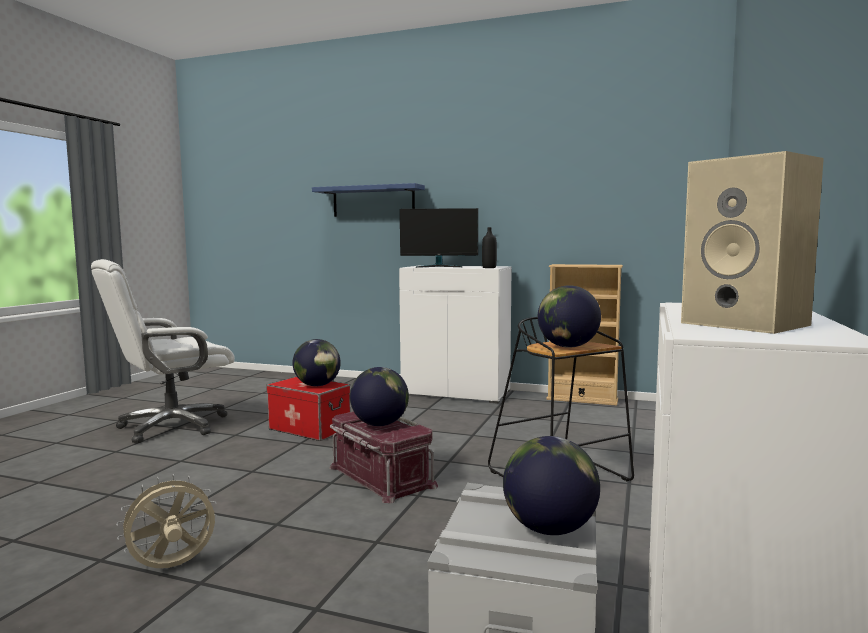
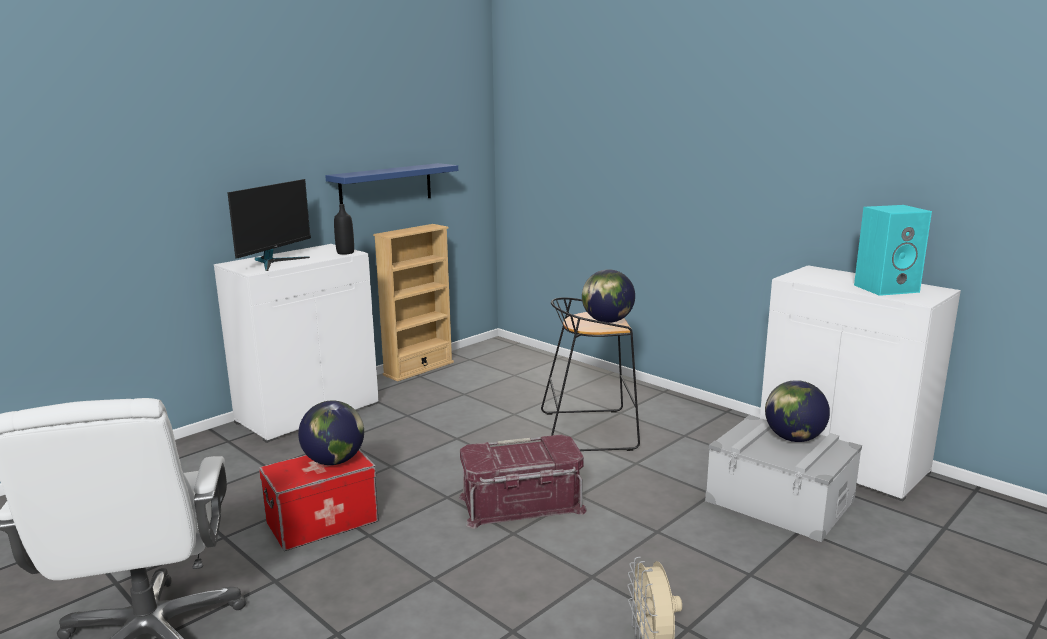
camera: 65 degrees left, 10 degrees up
(373, 201) = (122, 177): blue shelf -> blue shelf (386, 186)
(380, 424) = (520, 453): globe -> none
(748, 324) = (886, 288): beige speaker -> turquoise speaker

